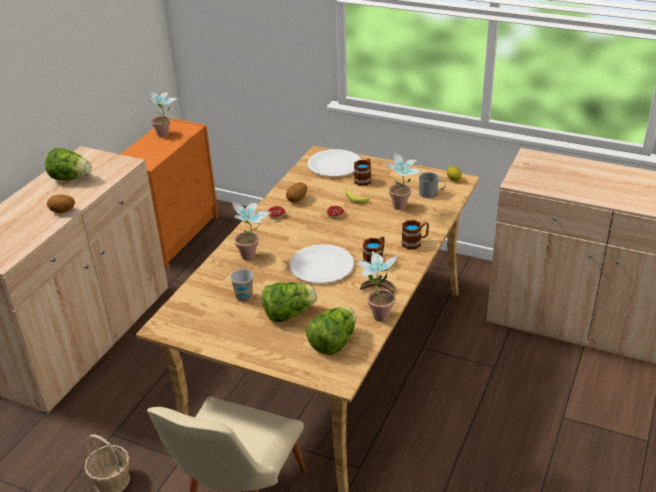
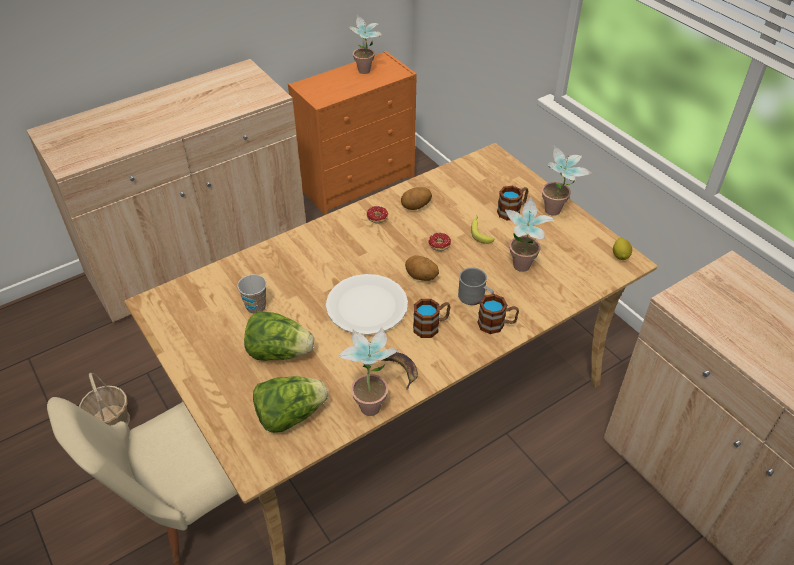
camera: 30 degrees right, 10 degrees up
(62, 211) = (166, 129): potato -> potato (421, 277)
(71, 178) = (208, 93): lettuce -> none
(252, 258) = (307, 261): potted plant -> potted plant (556, 214)
(334, 165) = (495, 178): white plate -> none
(431, 193) = (575, 264): grey mug -> grey mug (475, 298)

